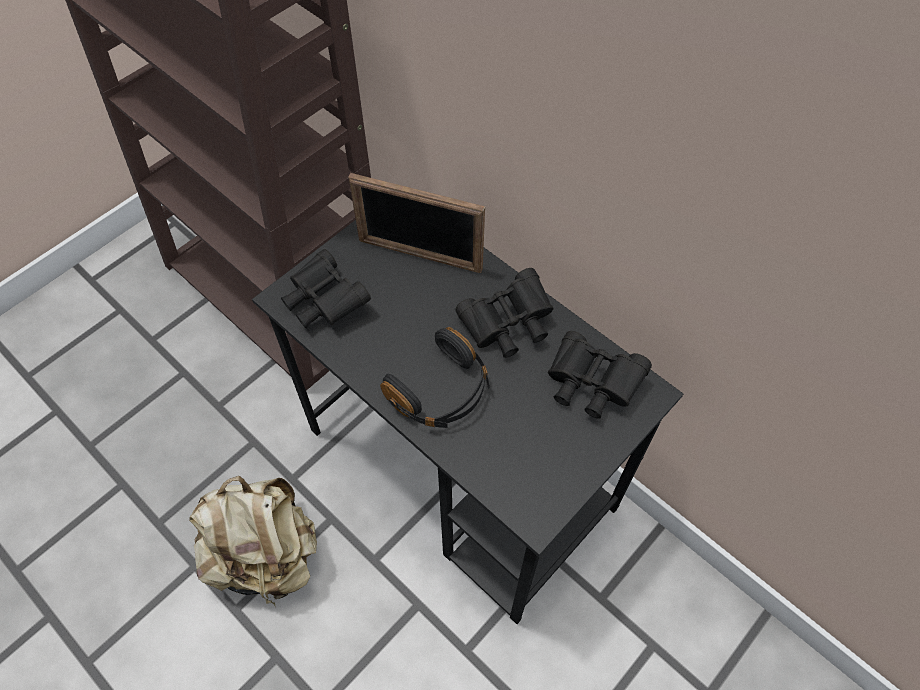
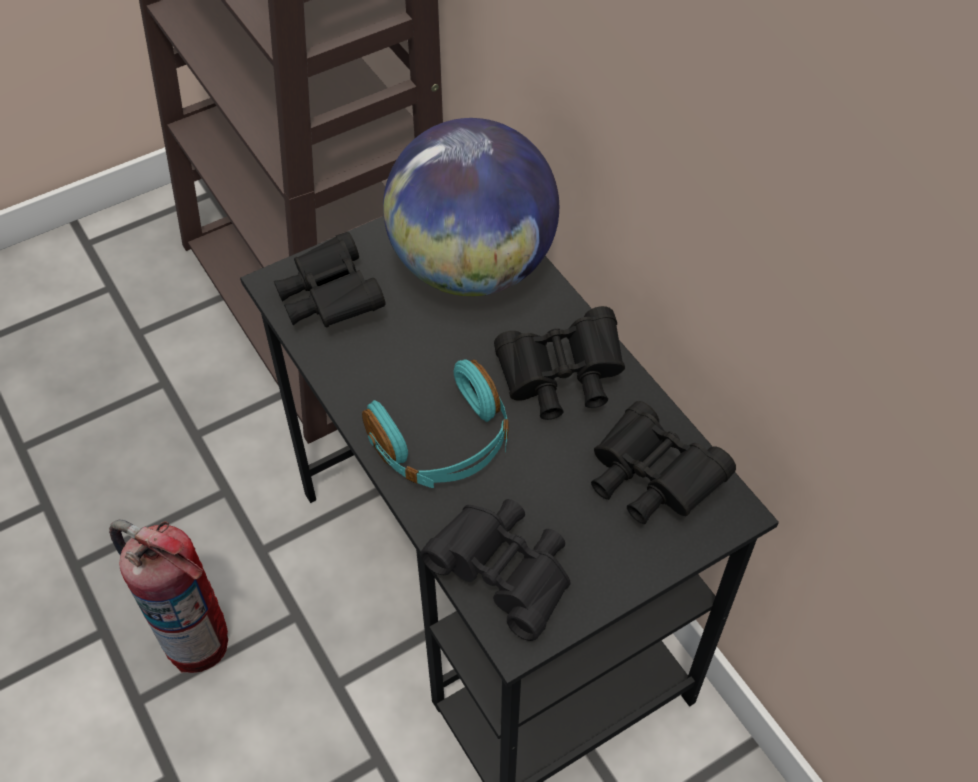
camera: 15 degrees right, 5 degrees down
(266, 555) = (197, 641): beige backpack -> fire extinguisher
(419, 255) = (472, 267): picture frame -> globe
(441, 391) = (444, 444): black headphones -> turquoise headphones
(513, 477) = (505, 575): none -> black binoculars

